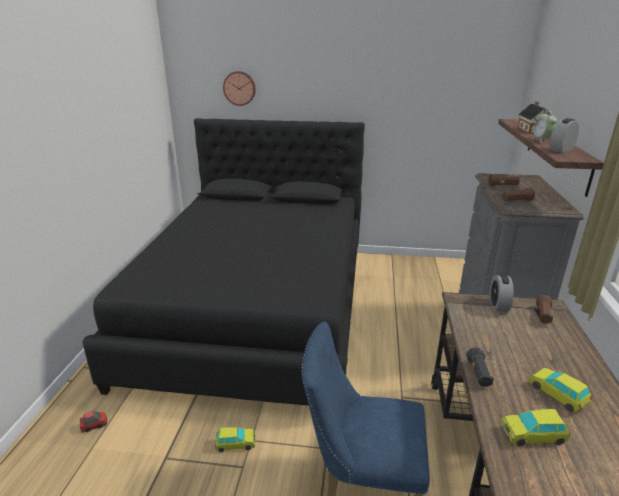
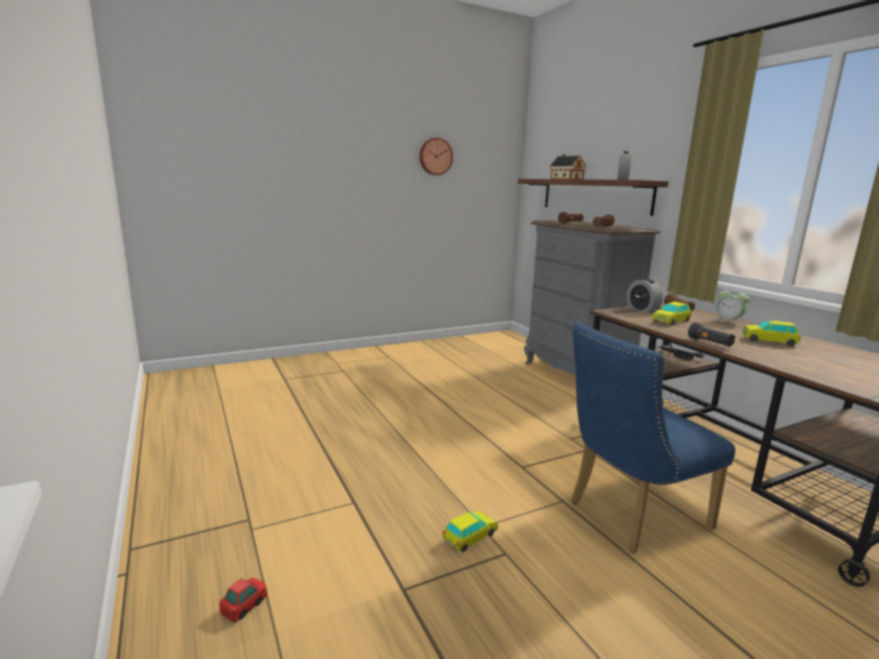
camera: 35 degrees left, 10 degrees down
(239, 88) = (228, 142): wall clock -> wall clock (435, 156)
(258, 307) = (331, 411): black bed -> none
(532, 435) = (801, 361): toy car -> toy car (671, 321)
(541, 140) = (591, 179): alarm clock -> alarm clock (728, 321)

